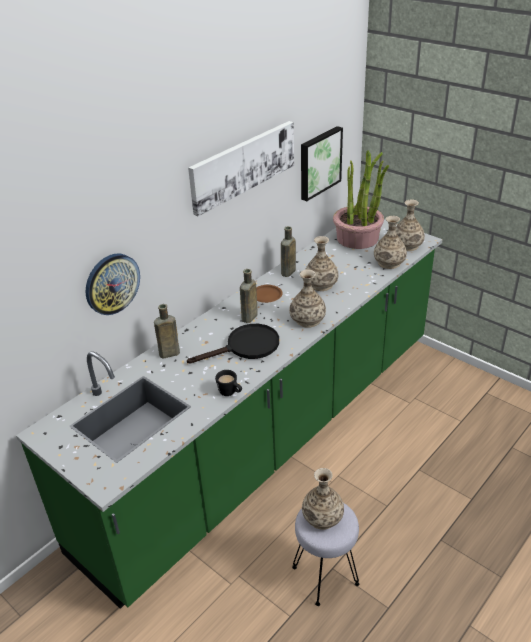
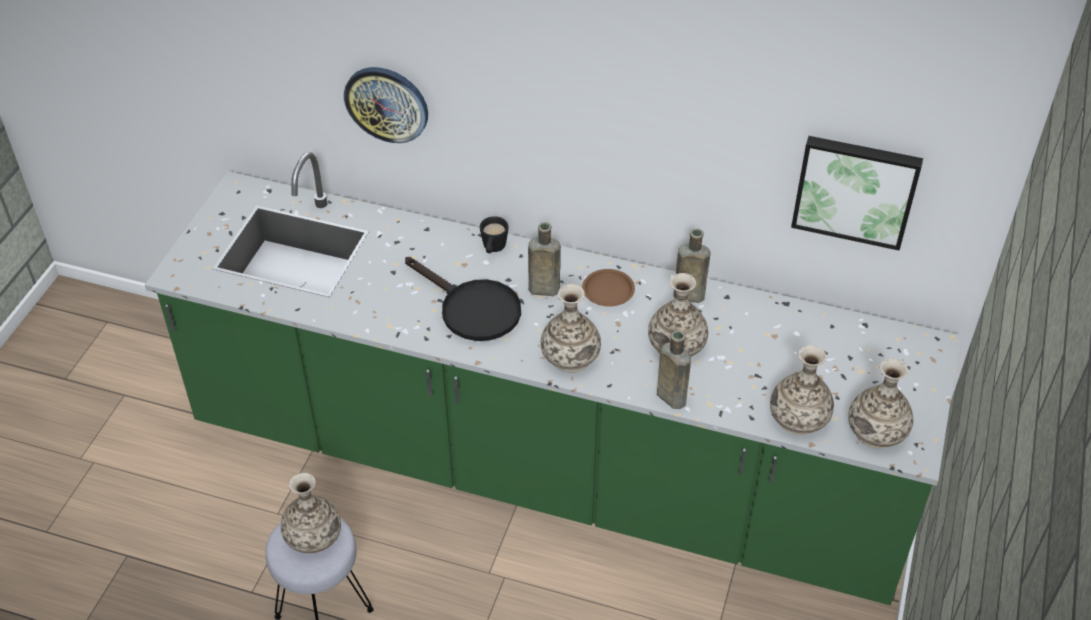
camera: 65 degrees right, 10 degrees up
(168, 354) = (421, 236): brown bottle -> brown bottle (669, 396)
(230, 393) = (368, 325): black mug -> black mug (493, 249)
(242, 165) = (655, 94): picture -> none
(358, 238) = (854, 355): potted plant -> none

